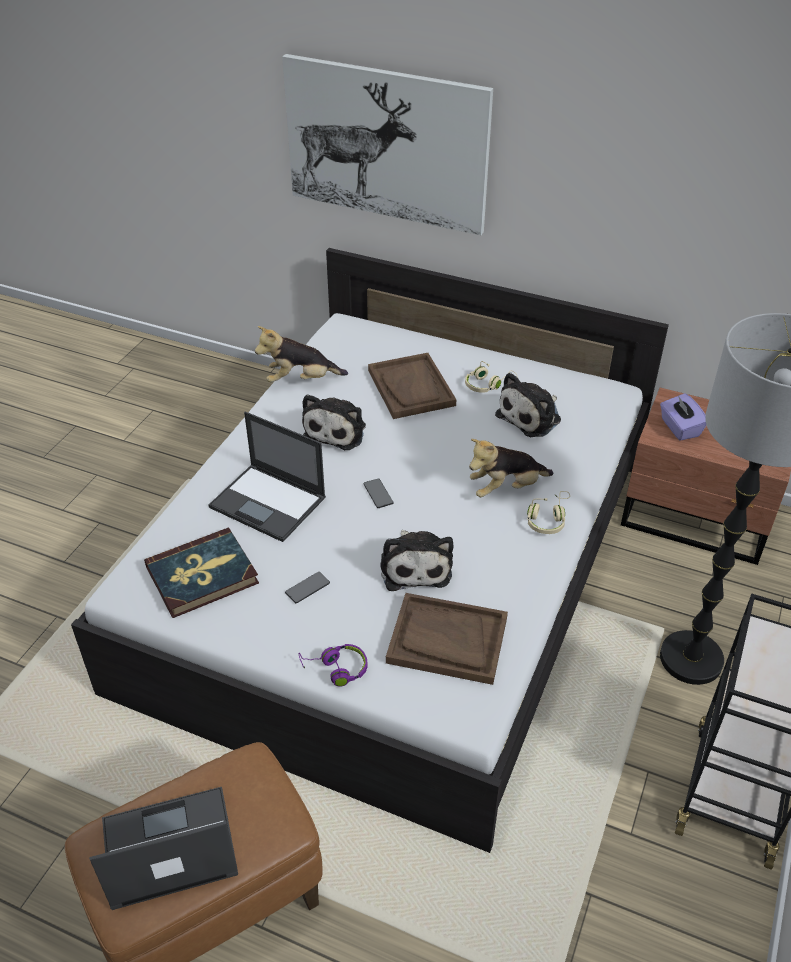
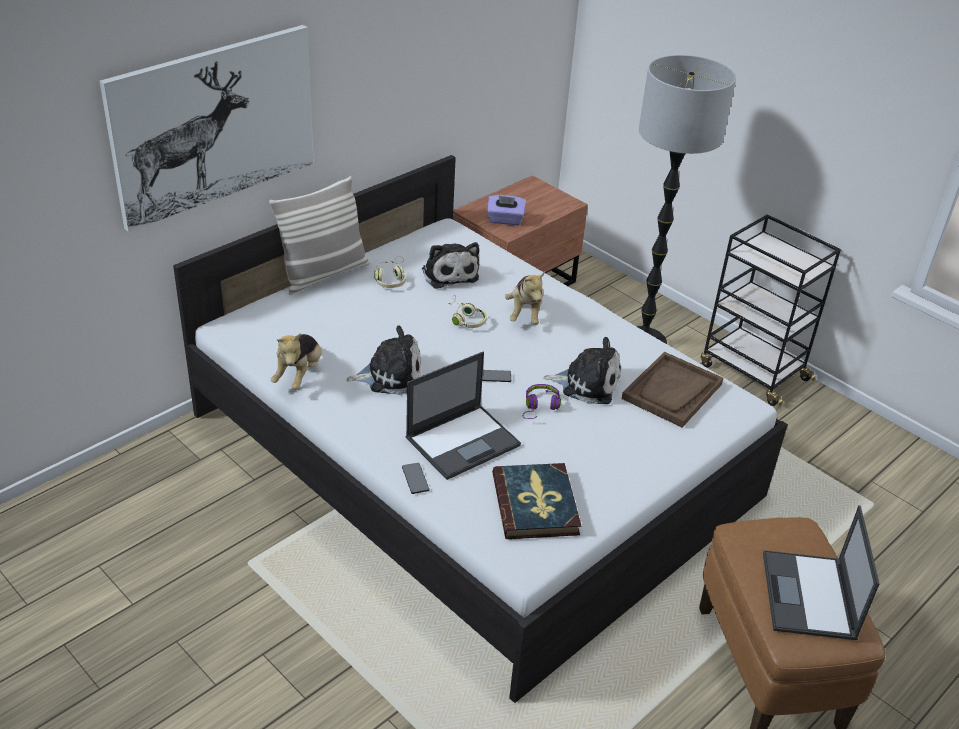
camera: 70 degrees left, 5 degrees down
(307, 588) = (583, 446): phone -> phone (415, 479)
(336, 430) = (390, 375): plush toy -> plush toy turned 45 degrees counterclockwise
(336, 669) = (676, 455): purple headphones -> purple headphones (540, 407)
(411, 388) = (366, 316): brown tray -> none
(460, 345) = (323, 274): none -> pillow
(548, 519) = (571, 306): beige headphones -> beige headphones (465, 319)

